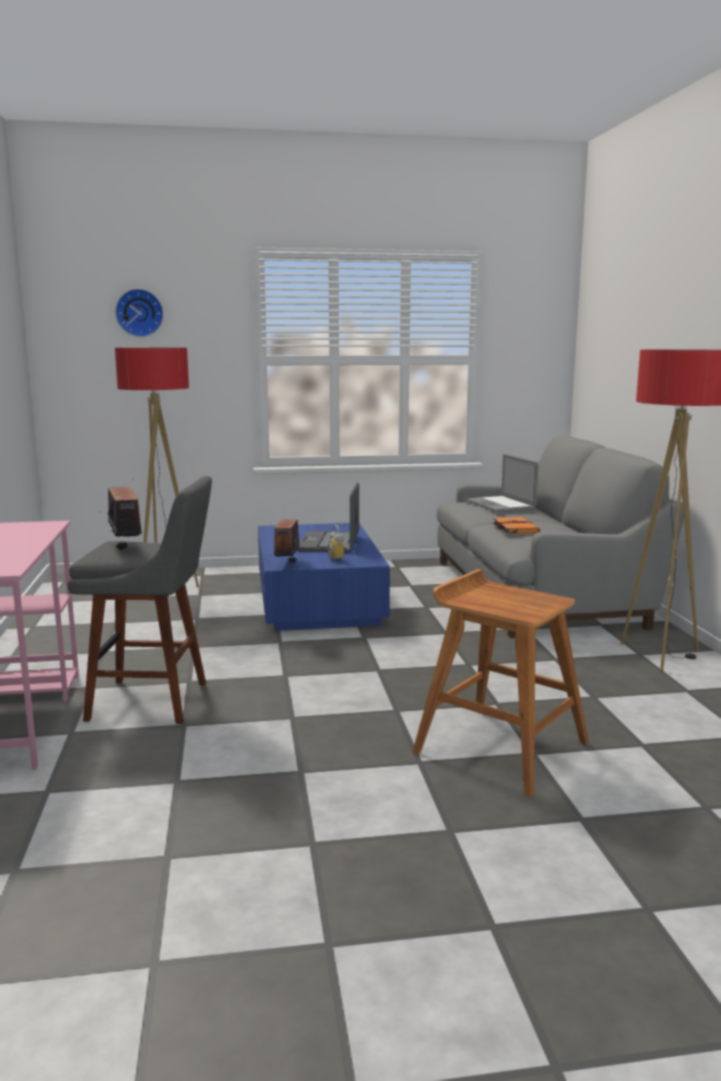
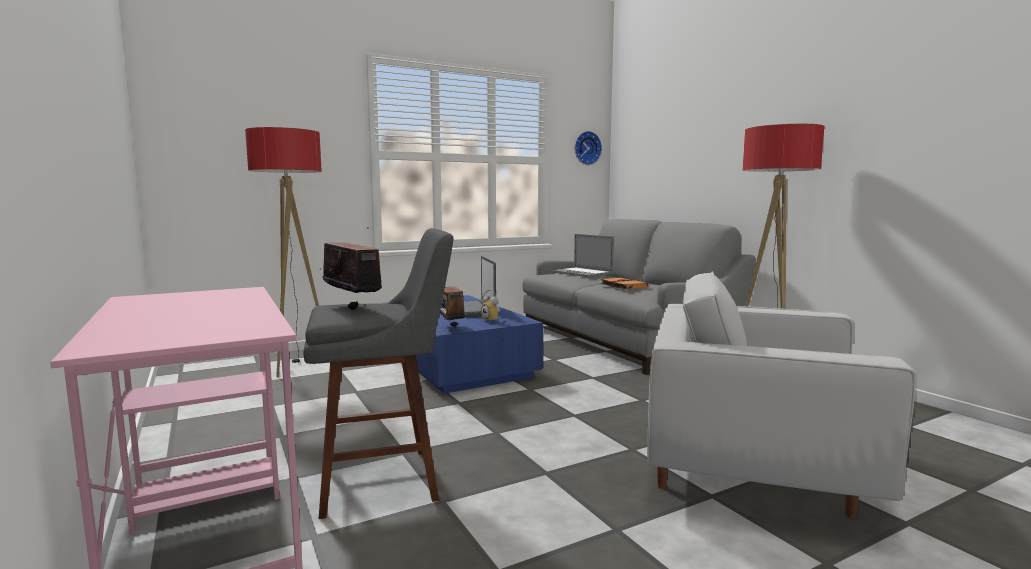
camera: 20 degrees left, 5 degrees down
(139, 313) = (257, 104): wall clock -> wall clock (586, 148)
(499, 747) = (756, 467): brown stool -> white armchair

